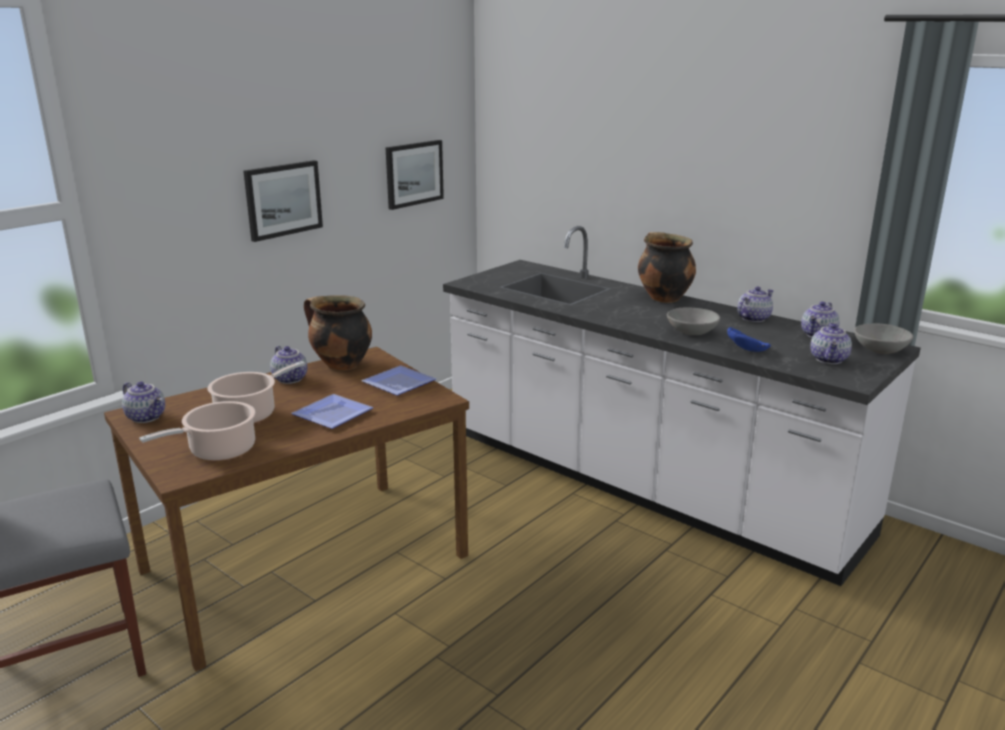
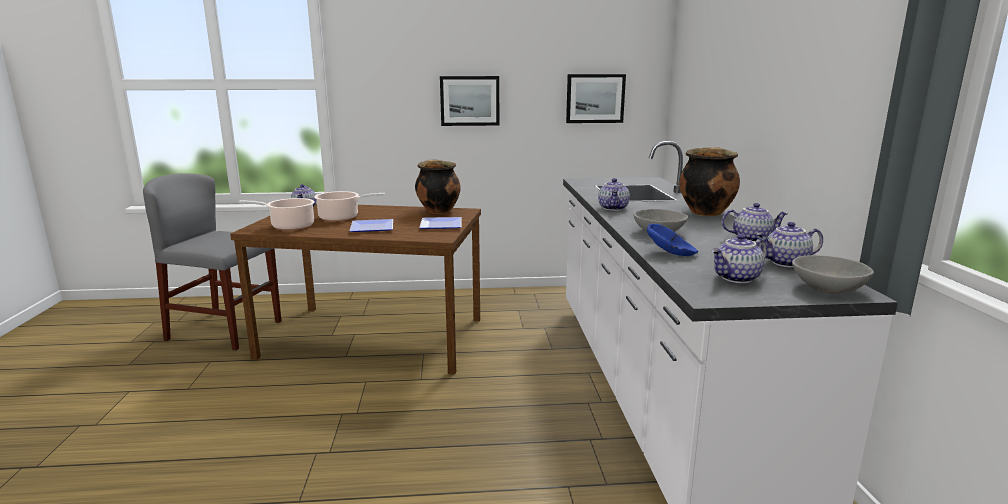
camera: 45 degrees right, 5 degrees down
(291, 379) = (398, 210): teapot -> teapot (614, 208)

